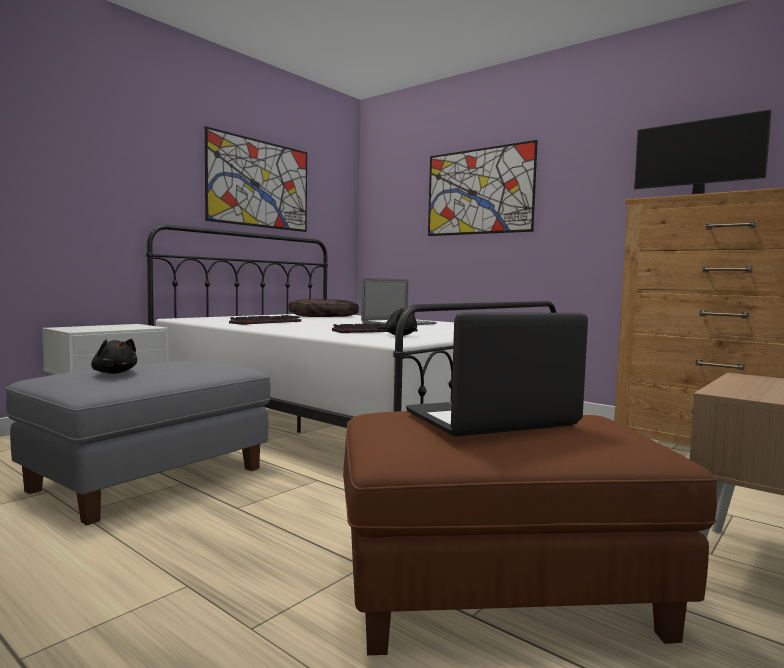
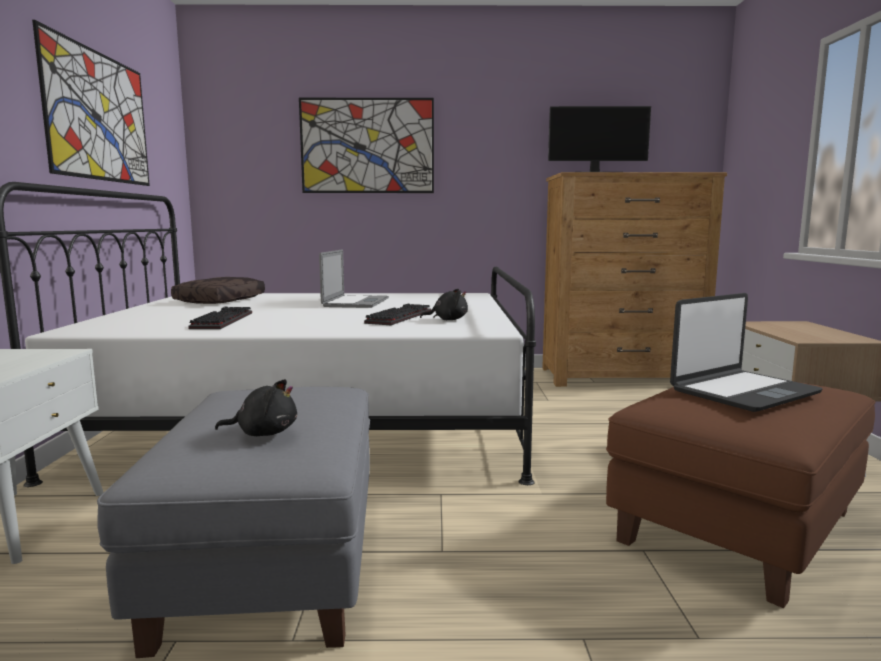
camera: 40 degrees left, 5 degrees up
(491, 420) = (742, 391): laptop -> laptop turned 150 degrees counterclockwise

